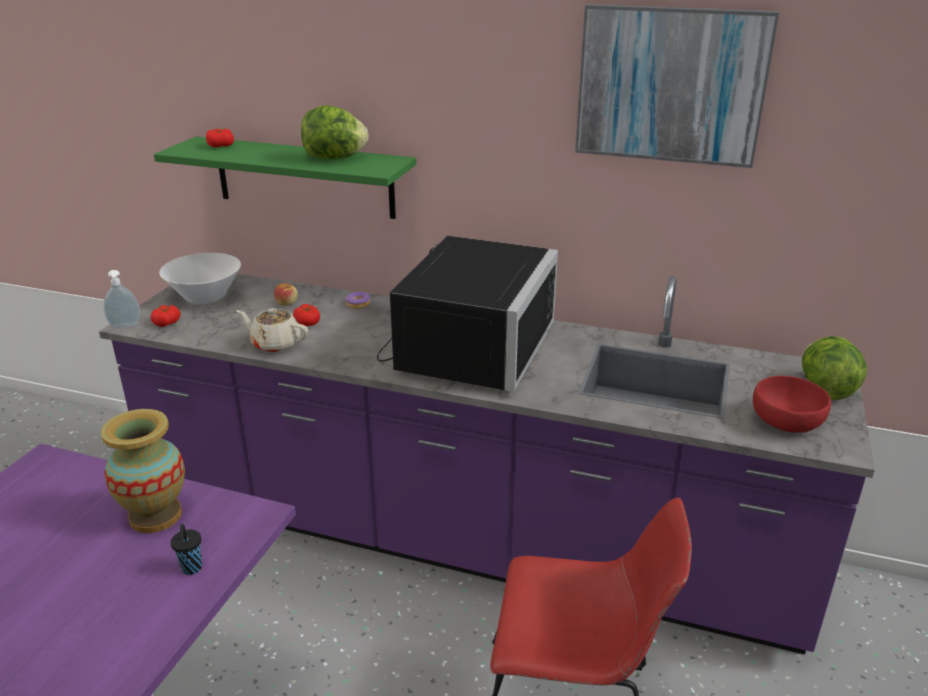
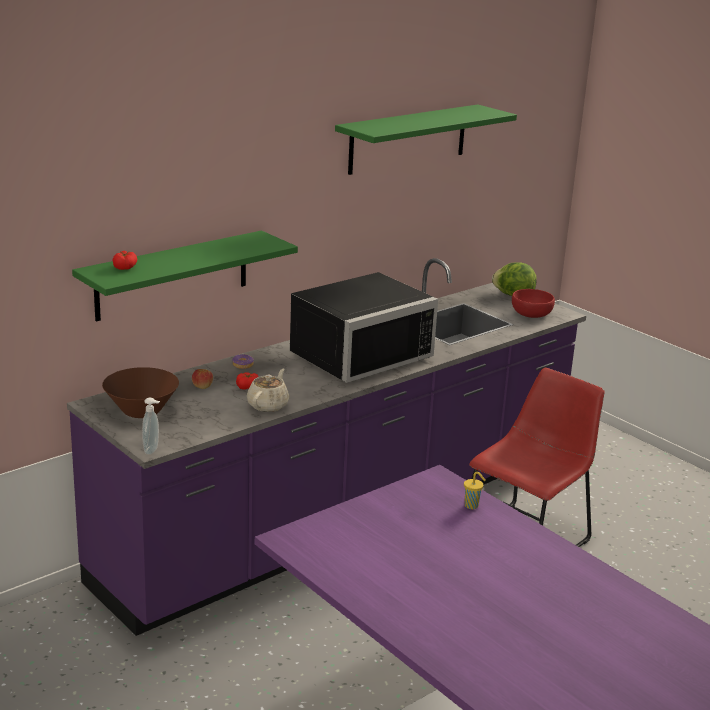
camera: 60 degrees left, 5 degrees down
(155, 516) = (404, 508): vase -> none
(167, 322) = (170, 434): tomato -> none
(191, 569) = (472, 506): black cup -> yellow cup
(205, 297) = (141, 411): white bowl -> brown bowl
(275, 344) = (268, 405): beige teapot -> beige teapot turned 150 degrees clockwise
(335, 158) = (226, 247): lettuce -> none
(465, 347) = (355, 353): black microwave -> black microwave turned 90 degrees clockwise
(670, 85) = (408, 139): picture -> green shelf

